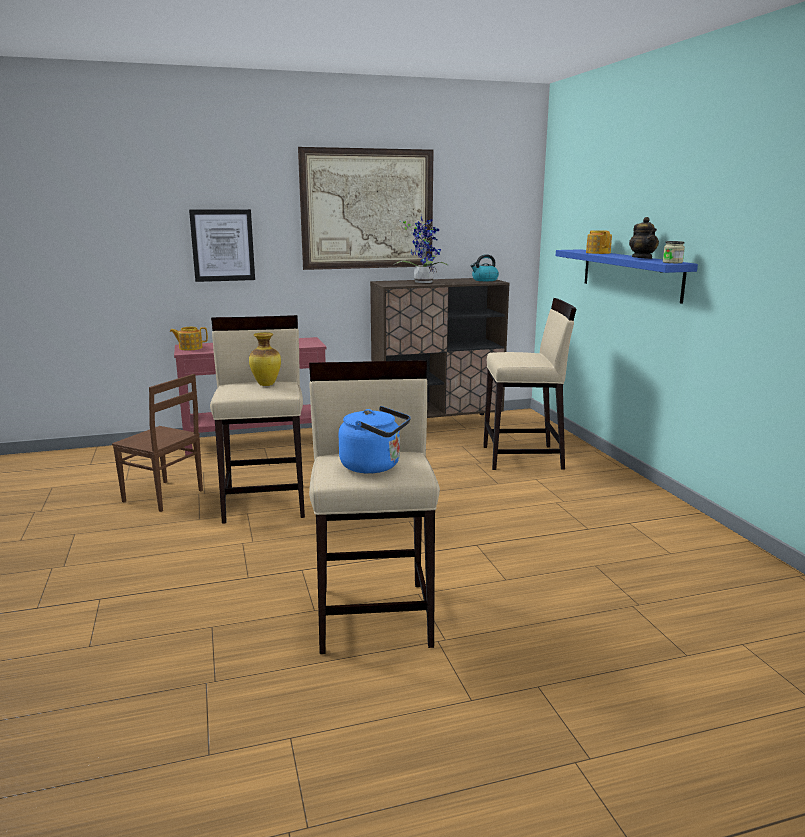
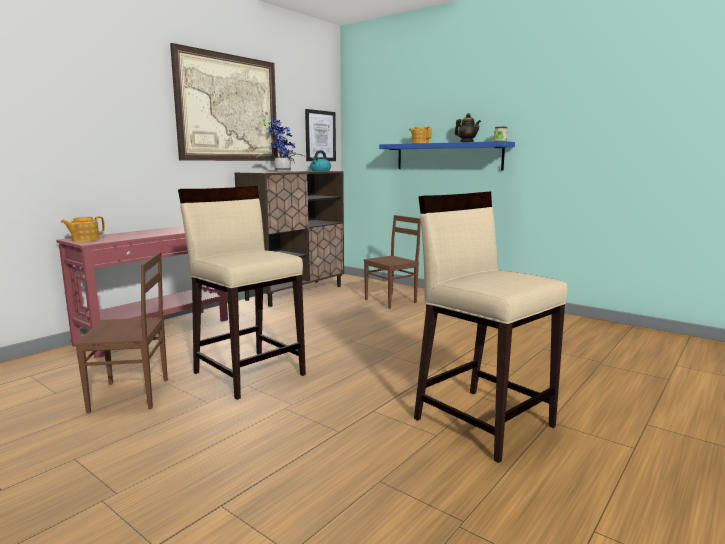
camera: 35 degrees left, 5 degrees down
(222, 245) = (102, 133): picture -> picture (320, 136)
(266, 385) = (252, 252): vase -> none
(374, 466) = (508, 278): blue kettle -> none
(523, 458) = (391, 301): beige stool -> brown chair

